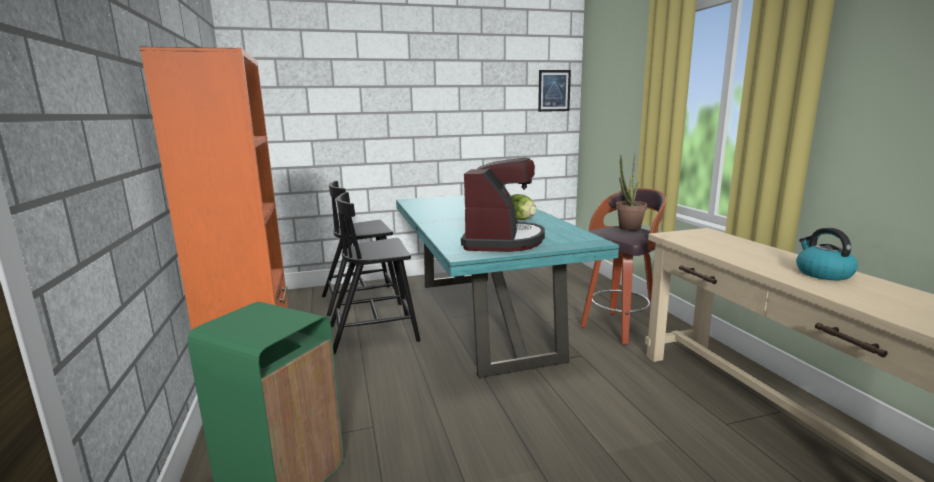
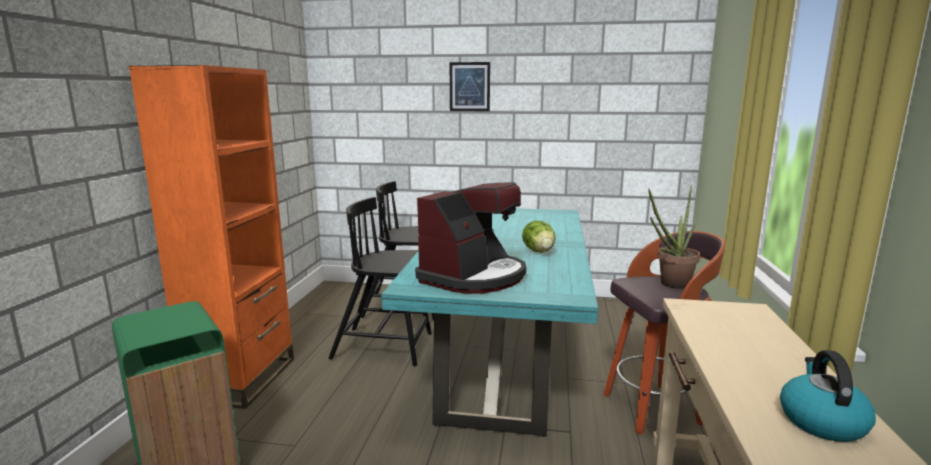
camera: 25 degrees right, 0 degrees up
(554, 90) = (667, 90): picture -> picture (469, 86)

